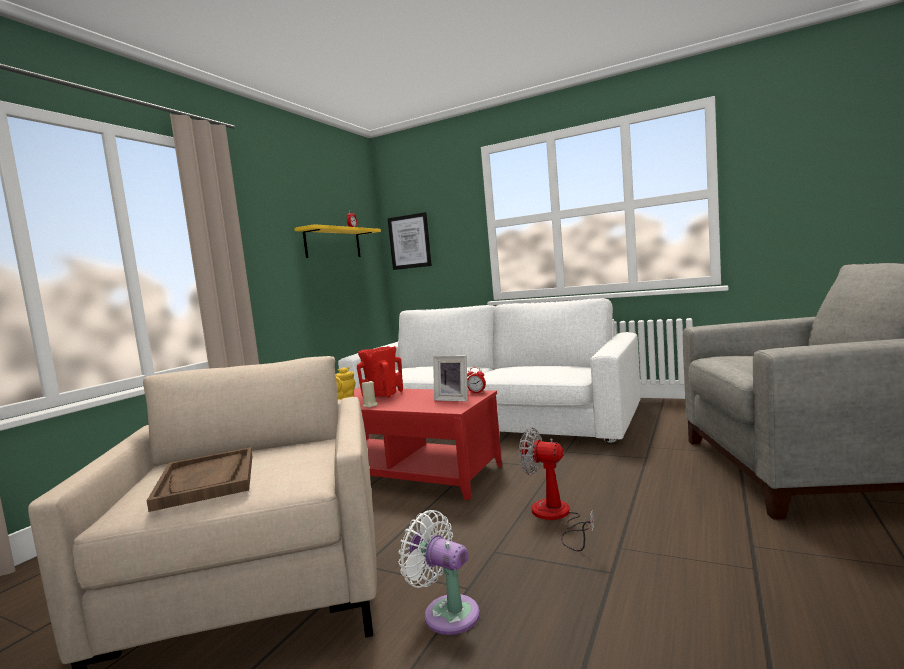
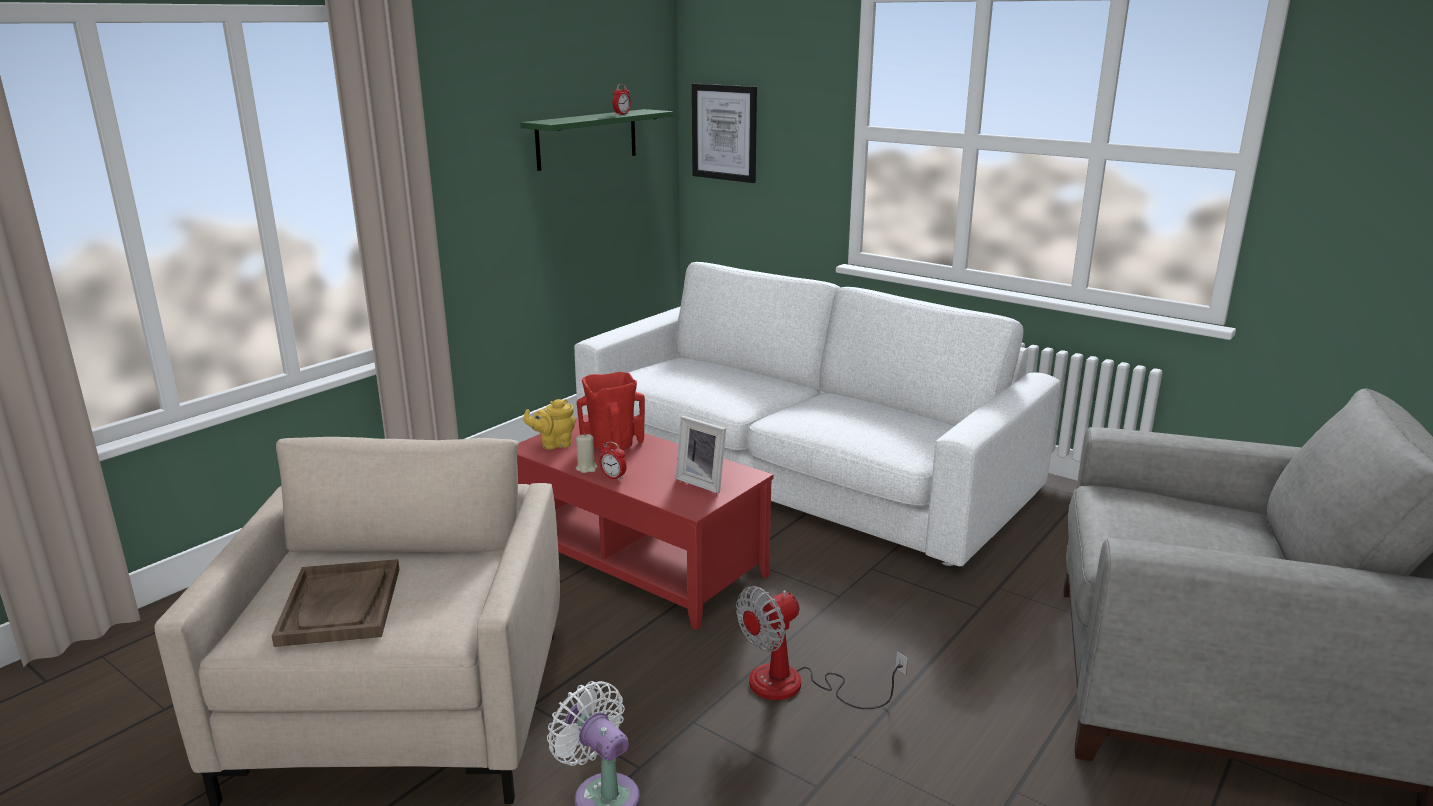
camera: 10 degrees right, 15 degrees up
(333, 243) = (587, 139): yellow shelf -> green shelf
(477, 392) = (743, 473): alarm clock -> alarm clock (613, 477)
(556, 517) = (795, 686): fan -> fan turned 75 degrees counterclockwise

